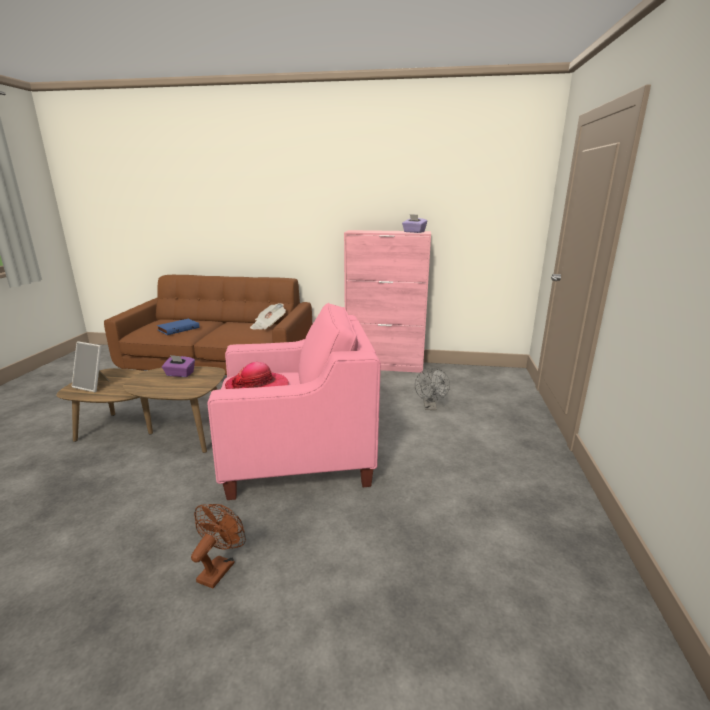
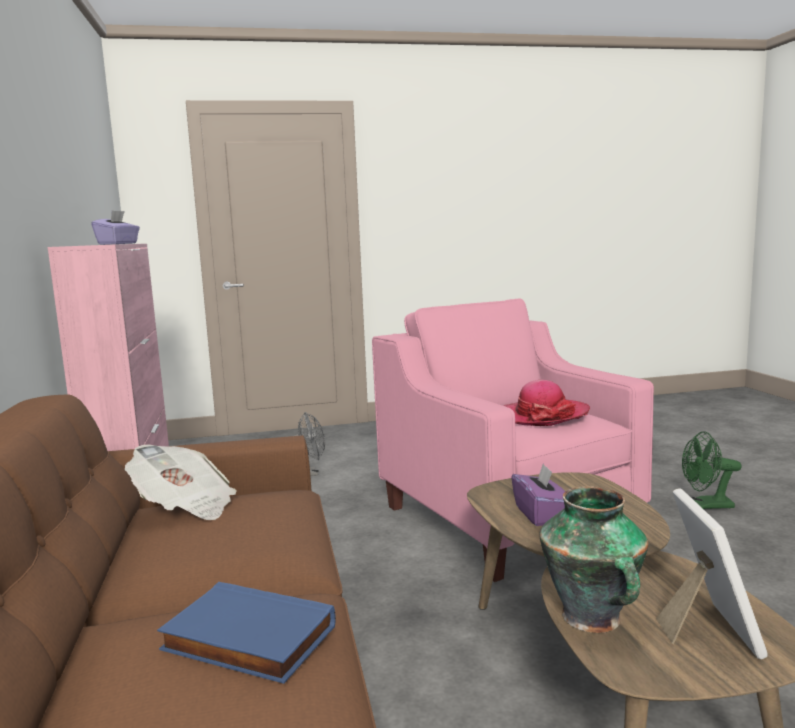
camera: 110 degrees left, 10 degrees down
(127, 374) = (593, 619): none -> vase
(219, 568) = (706, 505): brown fan -> green fan

